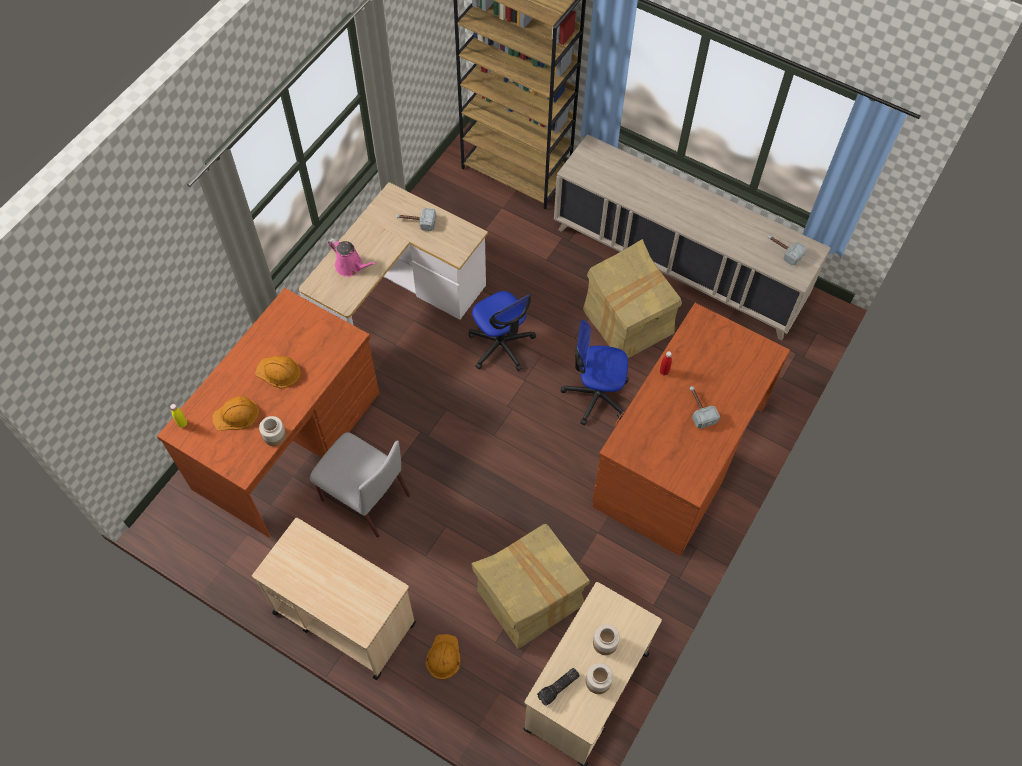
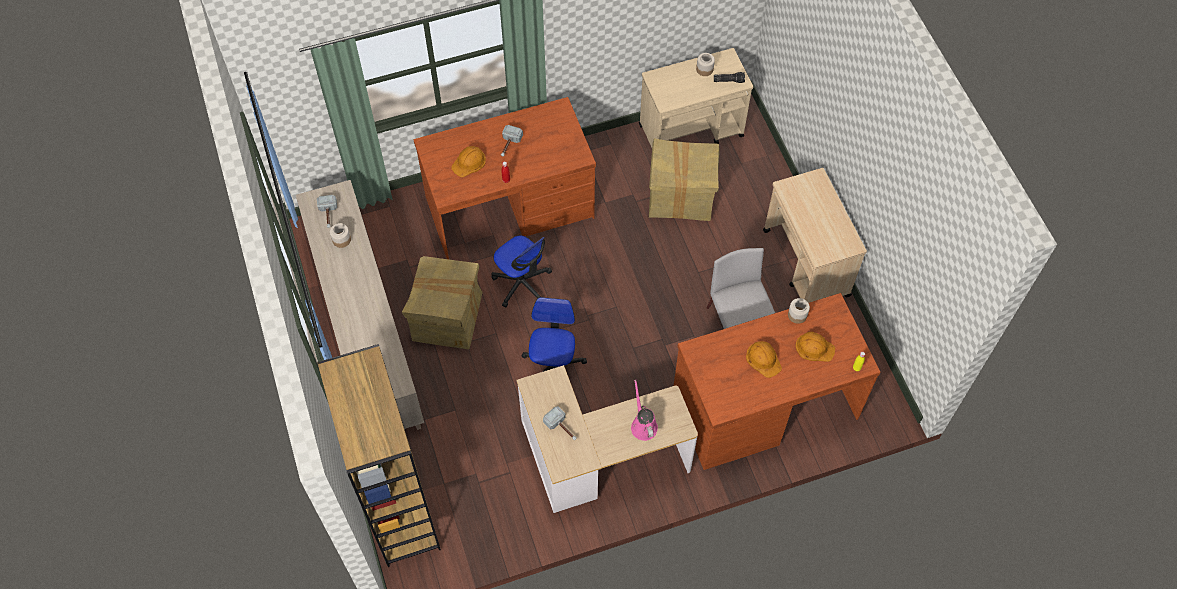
camera: 140 degrees left, 0 degrees up
(443, 657) = (760, 201): orange hard hat -> orange hard hat (469, 162)
(605, 642) = (683, 83): jar -> jar (341, 240)

